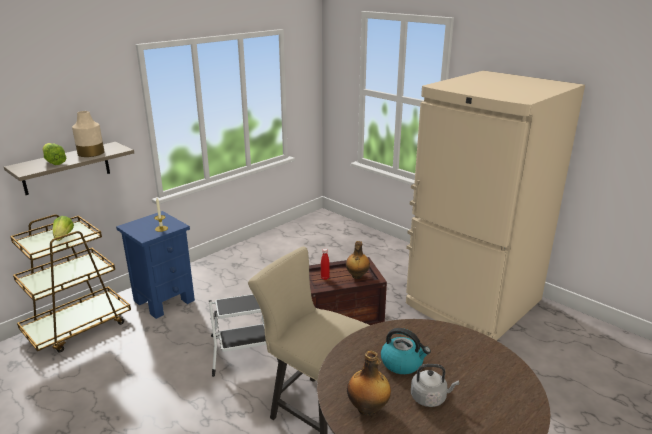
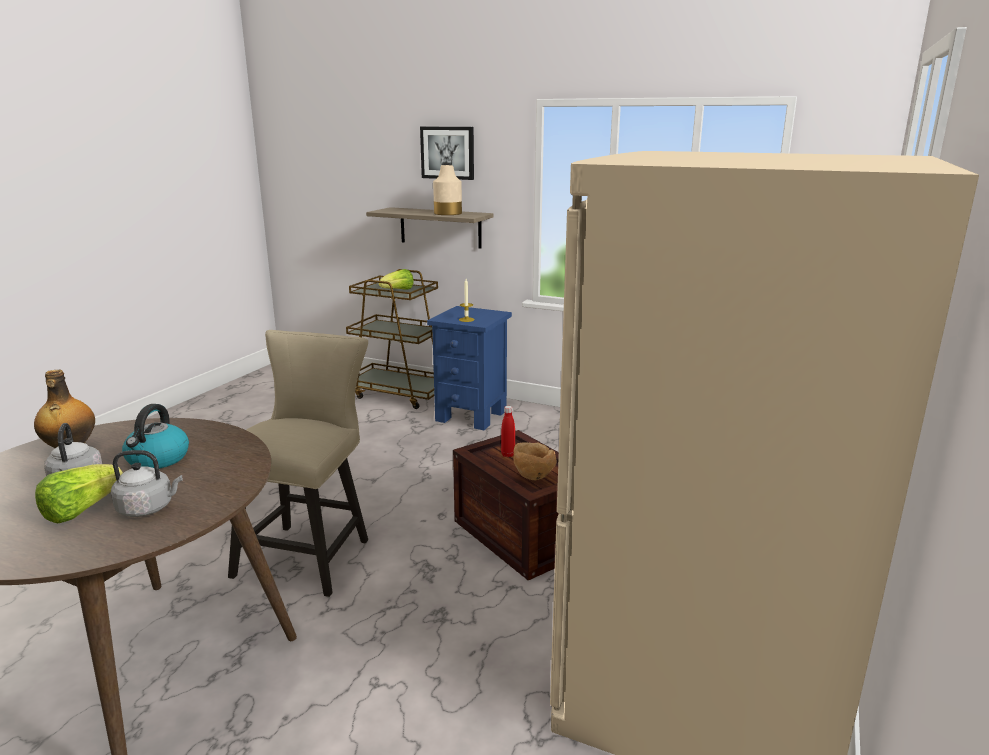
camera: 70 degrees right, 5 degrees down
(54, 162) = (411, 211): lettuce -> lettuce (81, 510)
(62, 100) = (448, 152): none -> picture
(243, 350) = (403, 482): step ladder -> none
(357, 276) = (533, 477): bottle -> brown bowl
(473, 363) = (148, 508): none -> grey kettle

